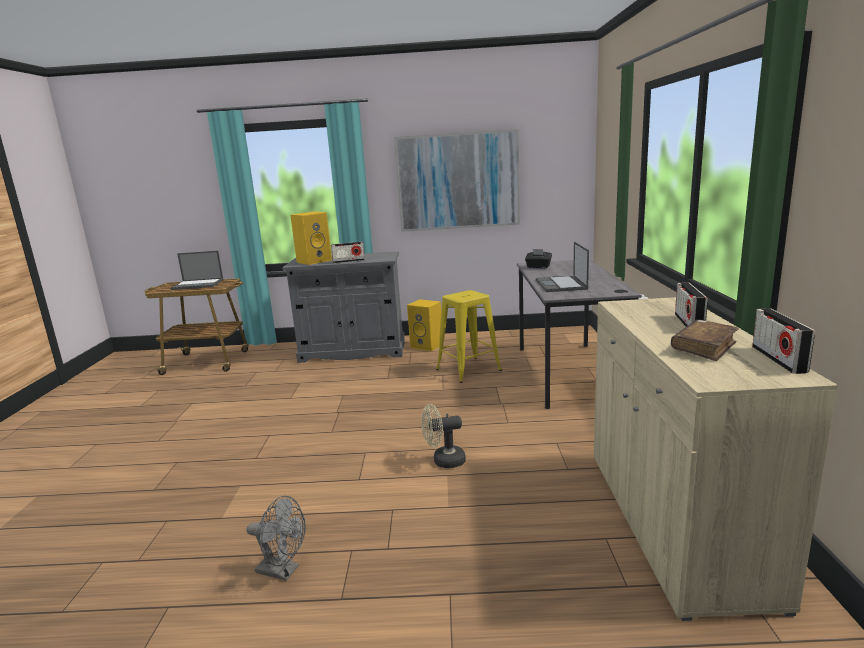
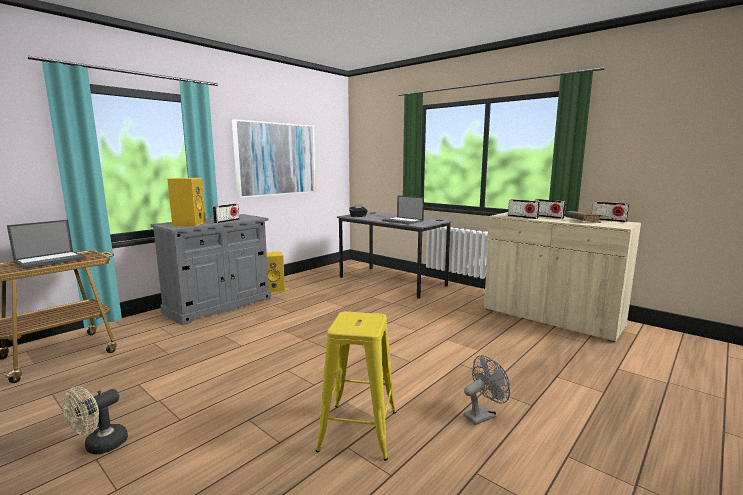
camera: 50 degrees left, 5 degrees down
(443, 461) = (430, 335): beige fan -> beige fan (100, 446)
(468, 370) = (335, 294): yellow stool -> yellow stool (358, 430)
(636, 315) = (522, 217): none -> radio

